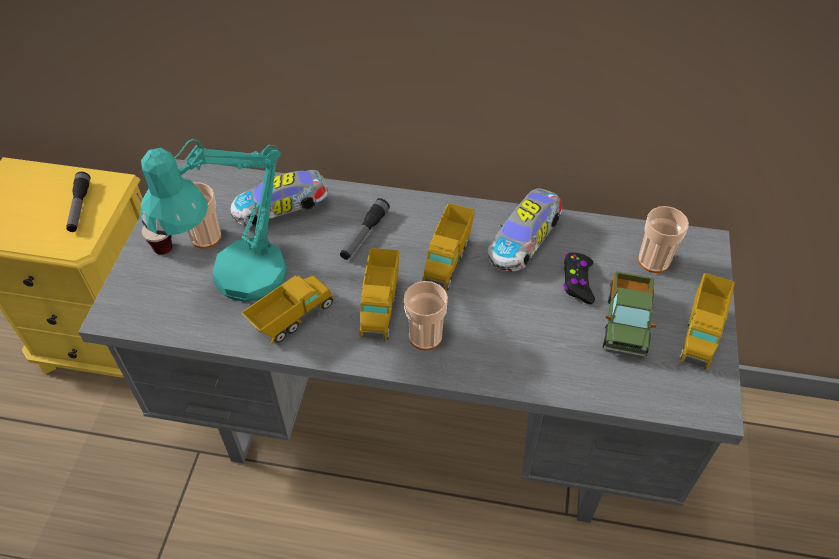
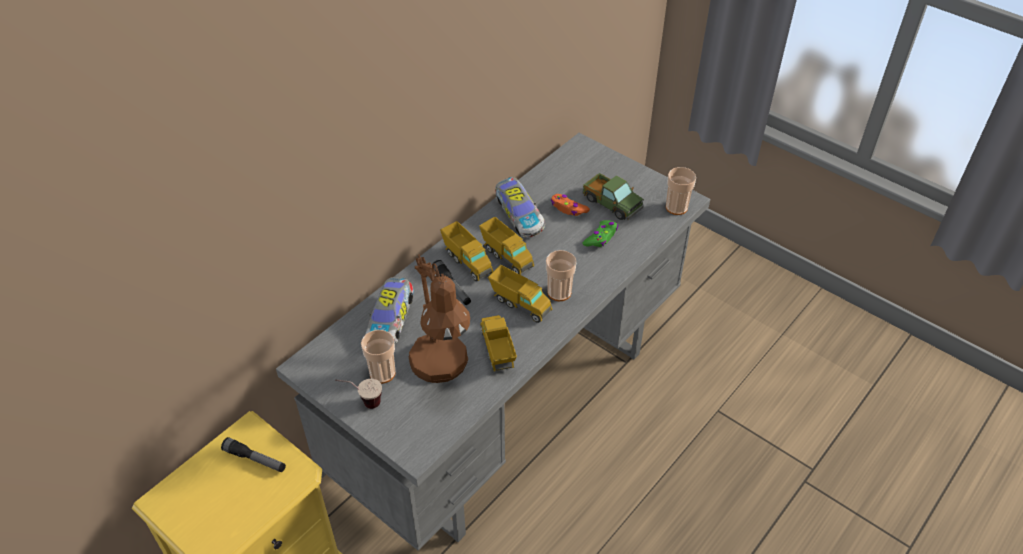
camera: 60 degrees left, 5 degrees down
(237, 283) = (442, 369): turquoise table lamp -> brown table lamp
(554, 338) = (601, 237): none -> green game controller
(577, 282) = (568, 208): black game controller -> orange game controller
(653, 261) = (577, 171): cup -> cup (676, 207)
(700, 334) = (639, 180): toy truck -> toy truck (467, 262)

